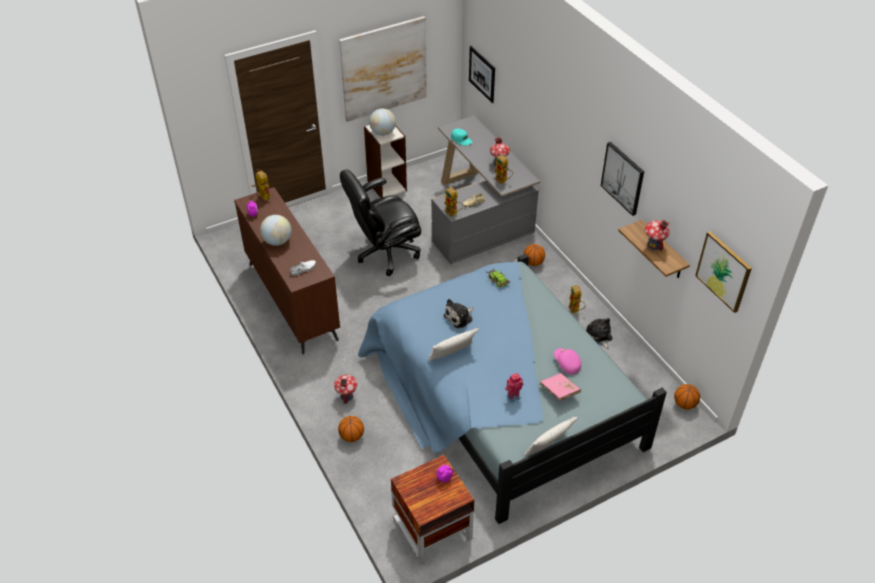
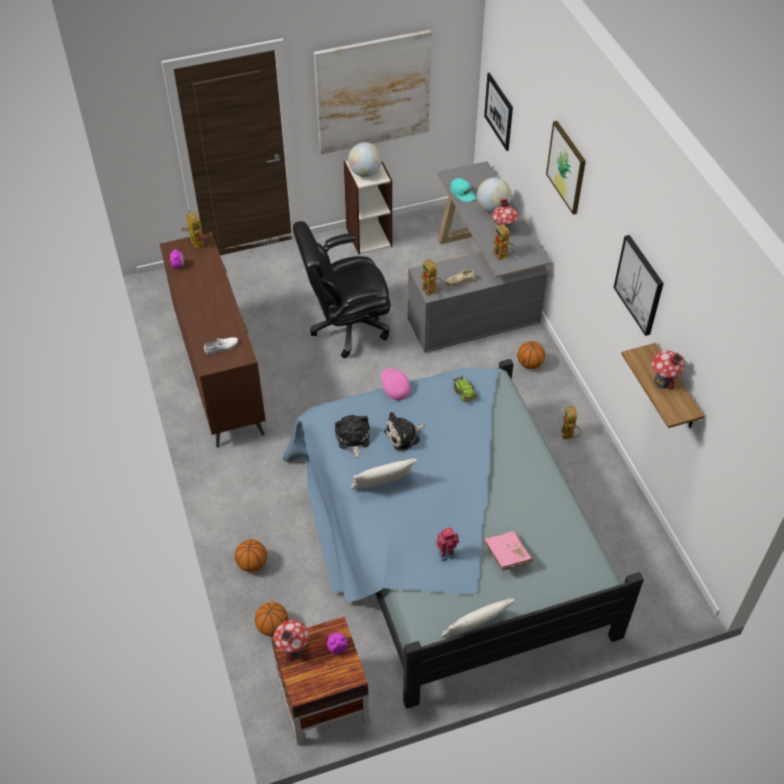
camera: 10 degrees right, 5 degrees up
(277, 241) = (198, 306): globe -> globe (492, 208)
(346, 396) = (258, 510): toy house -> toy house (293, 649)
(566, 364) = (525, 519): pink cap -> pink cap (394, 388)
(599, 337) = (591, 476): plush toy -> plush toy (353, 439)
(684, 404) = (681, 585): basketball -> basketball (272, 627)
(723, 271) = (741, 436): picture -> picture (567, 167)

